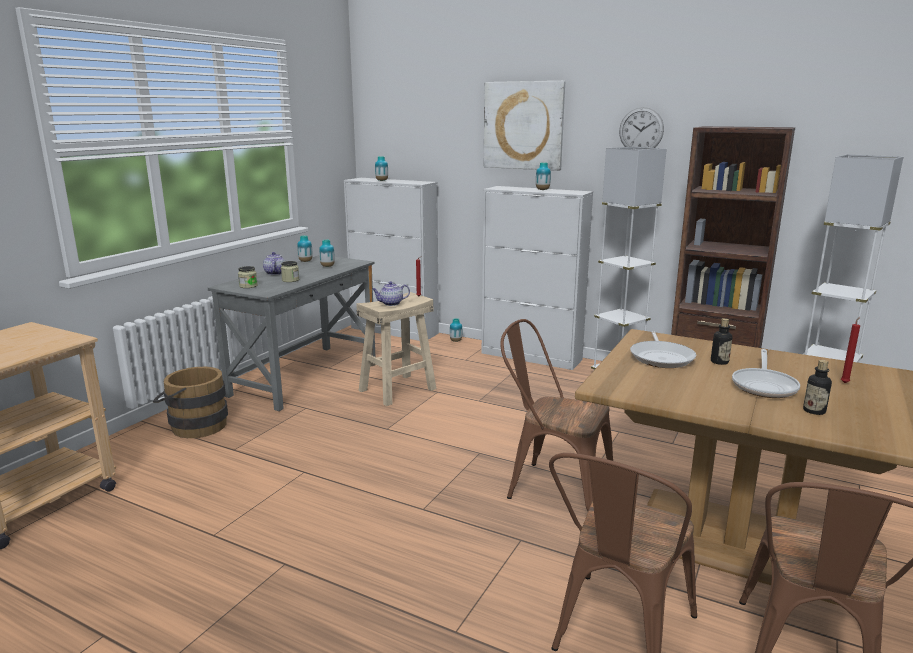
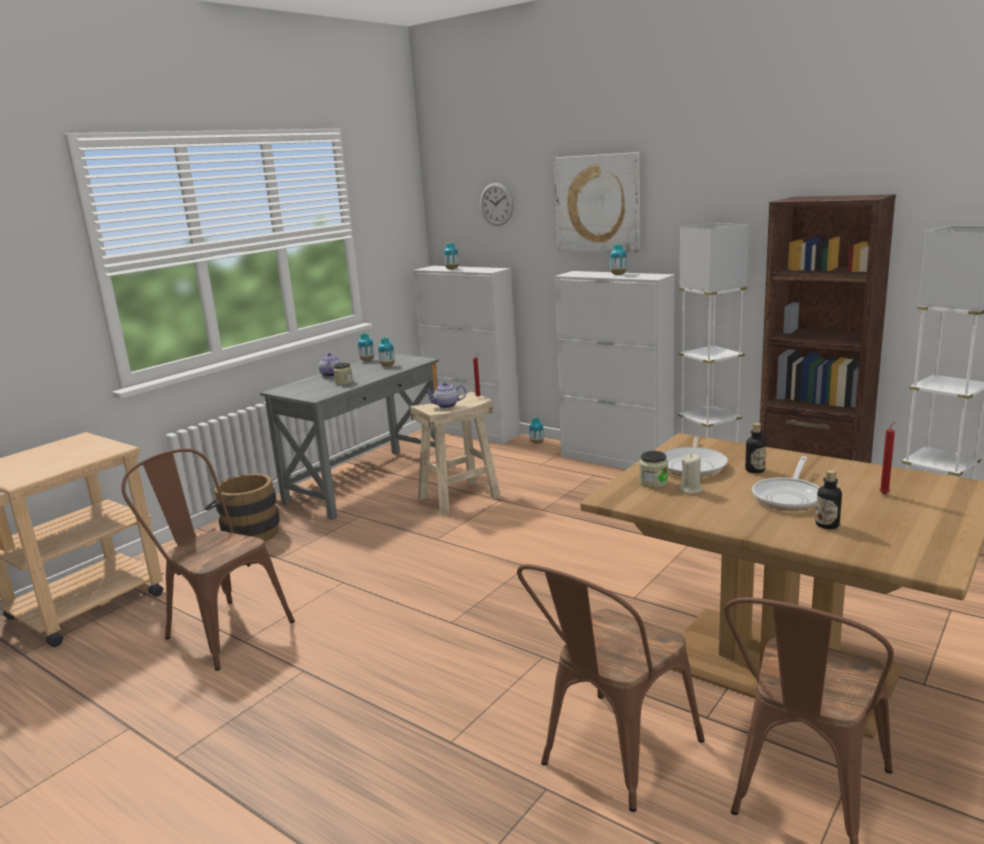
camera: 10 degrees right, 0 degrees up
(248, 286) = (300, 390): jar -> jar (653, 483)
(552, 487) = (593, 604): brown chair -> brown chair (221, 628)
(641, 130) = (724, 204): wall clock -> wall clock (496, 204)
(672, 379) = (691, 490): none -> beige candle

